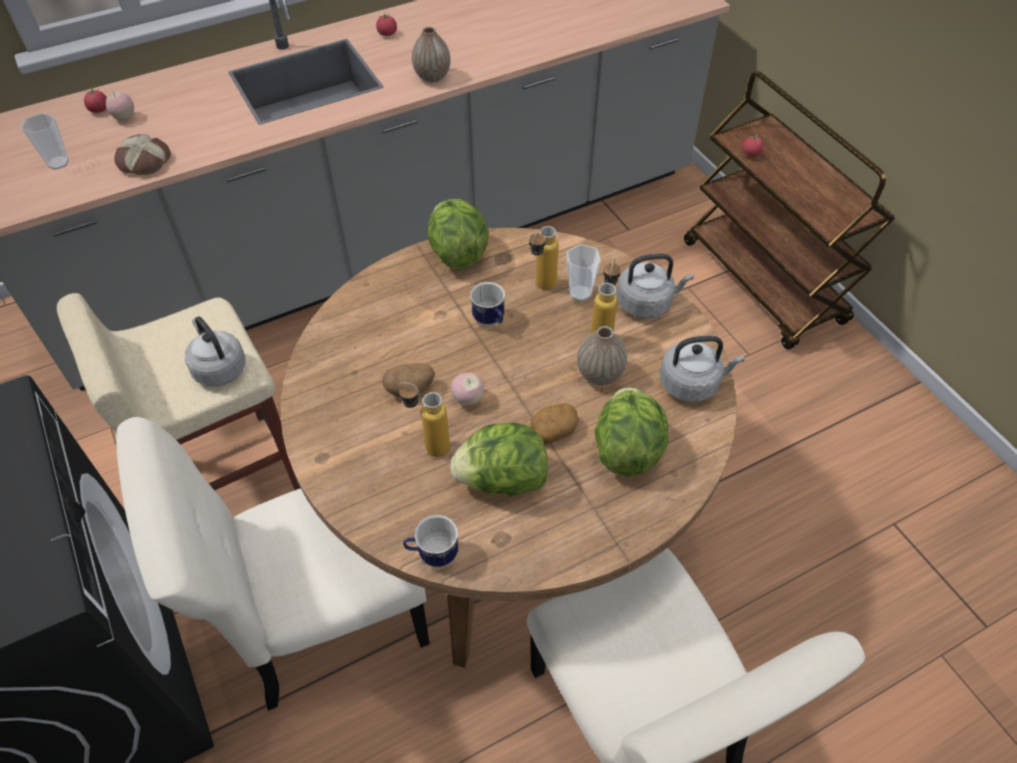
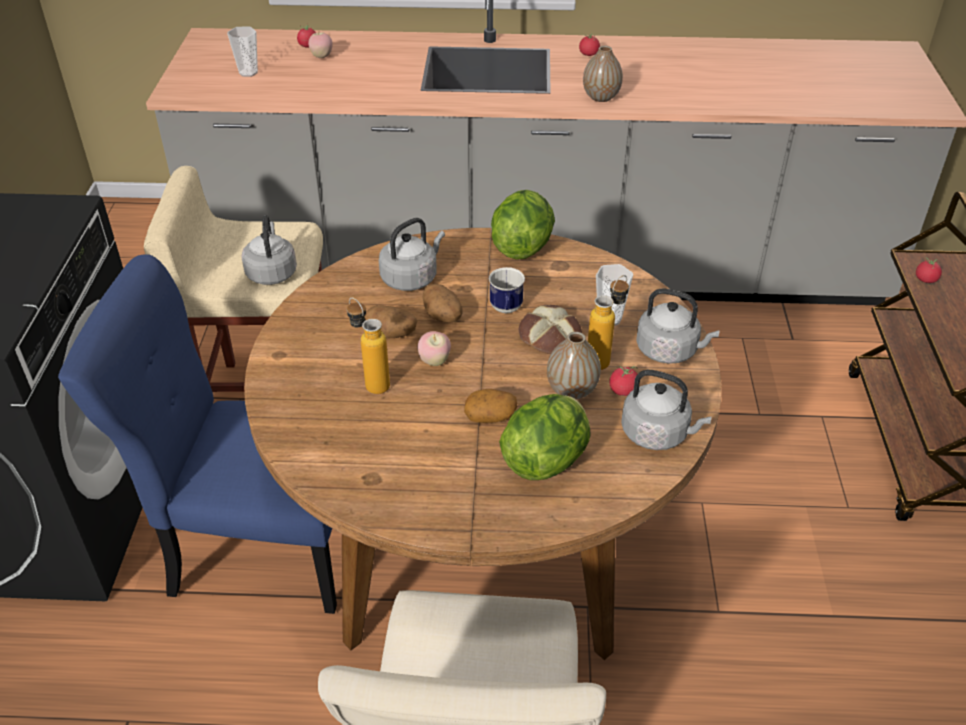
camera: 30 degrees right, 10 degrees down
(144, 162) = (309, 90): bread -> bread (548, 337)
(321, 620) = (260, 547): beige chair -> blue chair
(384, 324) = (411, 278): none -> grey kettle
(433, 555) = (305, 464): mug -> none
(442, 352) = (443, 317): none -> potato
(502, 479) = (411, 434): lettuce -> none
(541, 289) = (575, 302): bottle -> none
(638, 356) = (623, 390): none -> tomato

